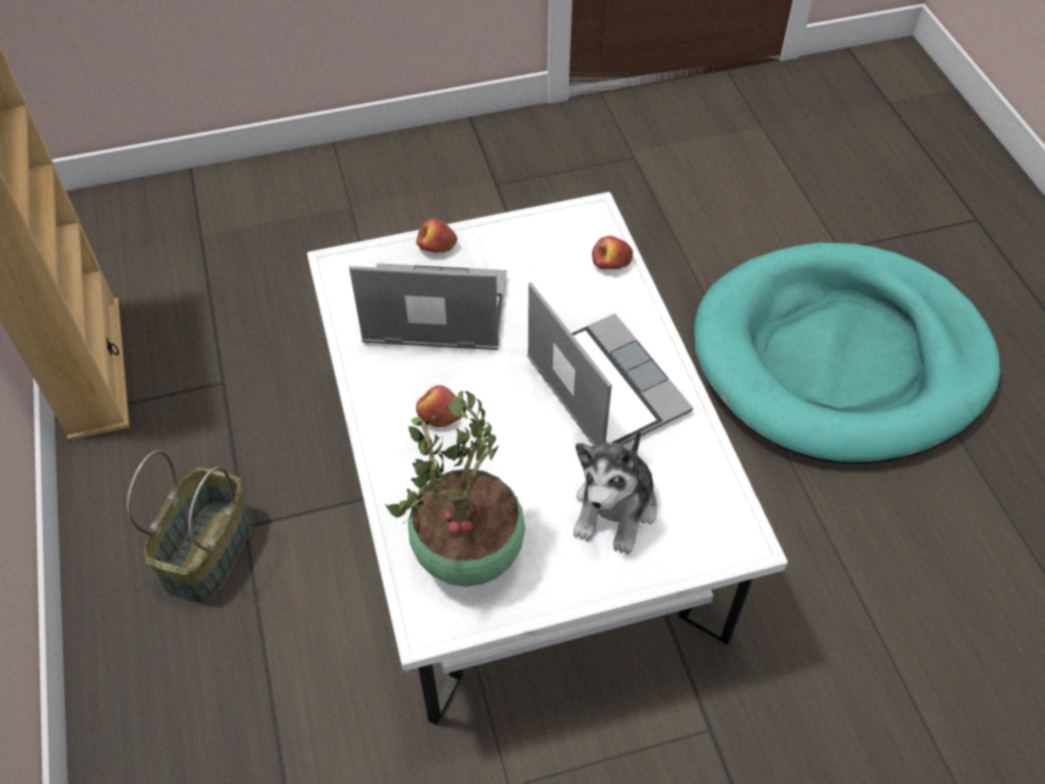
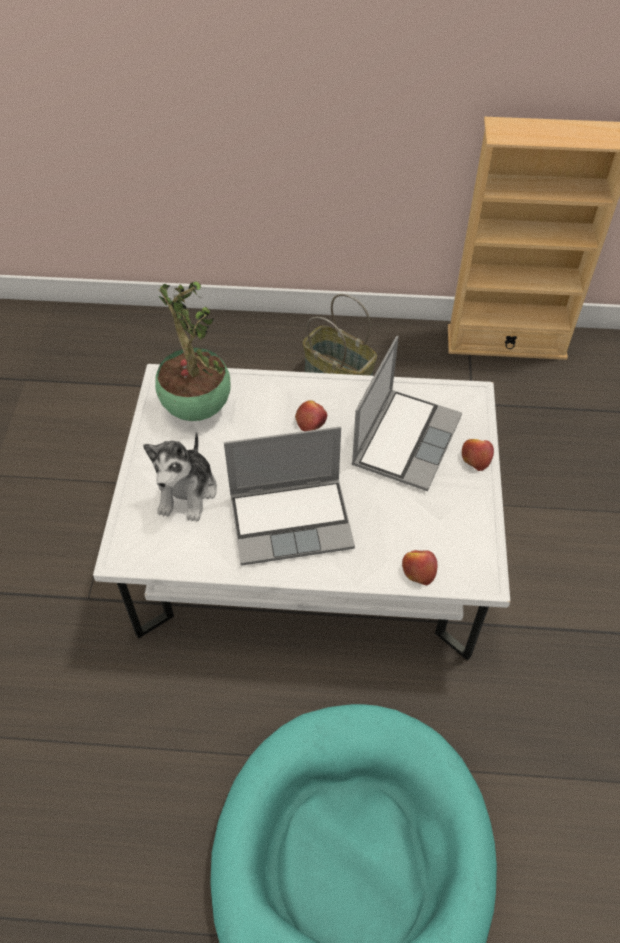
camera: 110 degrees right, 0 degrees up
(615, 509) = (187, 492): plush toy -> plush toy turned 120 degrees counterclockwise

